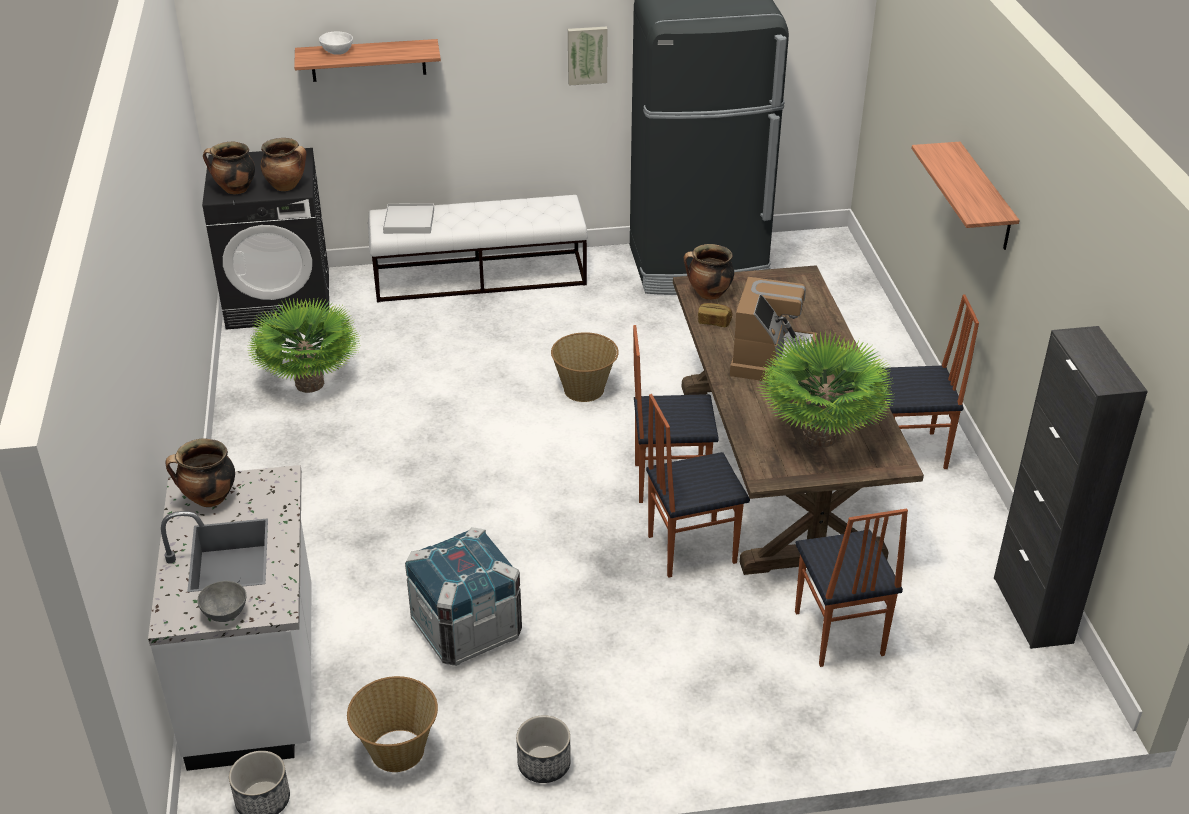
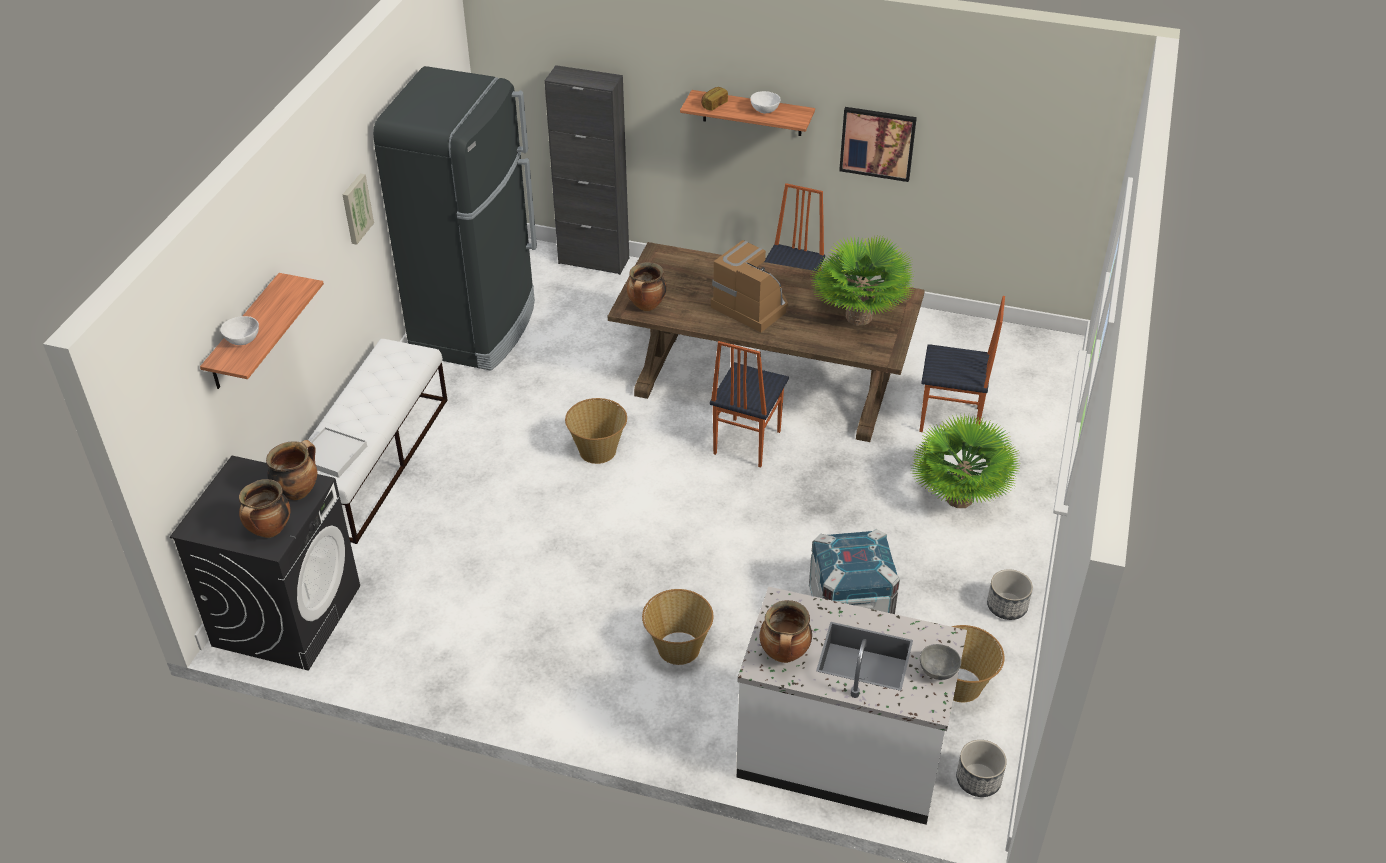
camera: 65 degrees left, 5 degrees up
(309, 384) = (455, 626): potted plant -> potted plant (958, 498)
(348, 521) = (678, 647): none -> basket
(690, 548) = (827, 458): chair -> none
(714, 322) = (686, 316): bread -> bread (714, 104)
(972, 190) = (764, 110): none -> white bowl
(1032, 610) = (971, 329): black cabinet -> black cabinet (594, 261)
(1046, 300) = (877, 143): none -> picture

